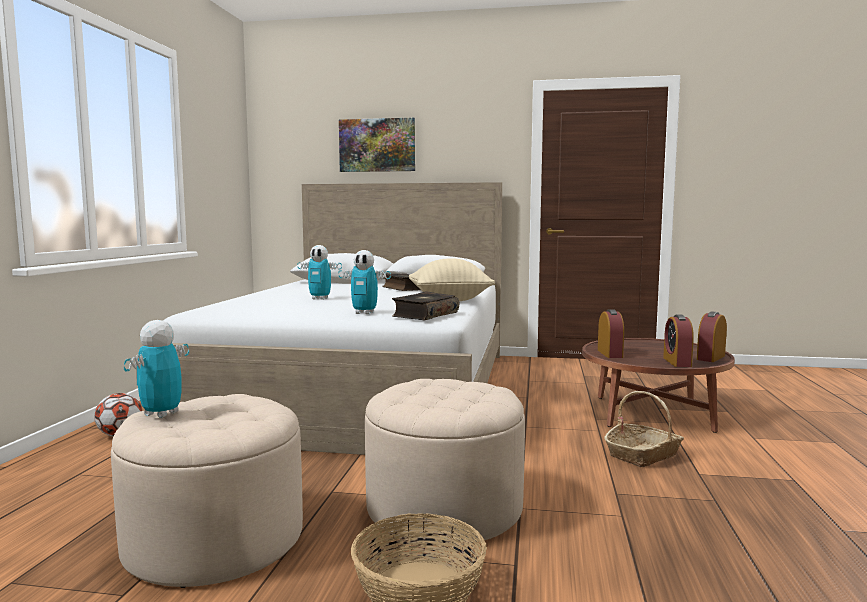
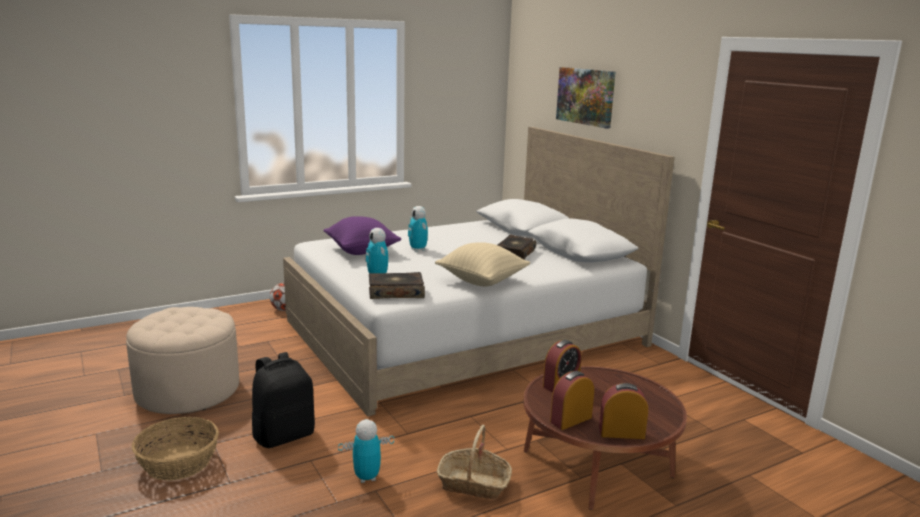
camera: 50 degrees right, 10 degrees up
(161, 414) = (170, 313): toy robot -> toy robot (366, 478)
(274, 307) = (362, 251): none -> purple pillow
(444, 508) = (284, 435): beige ottoman -> black backpack

